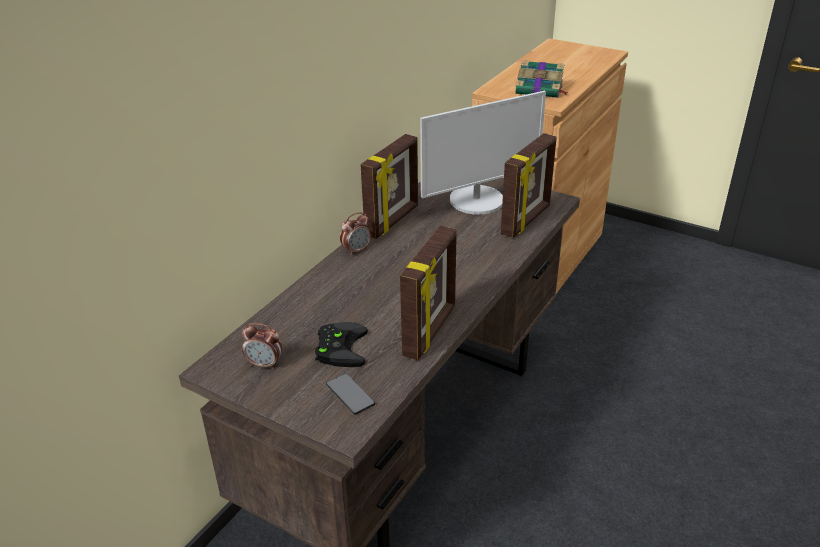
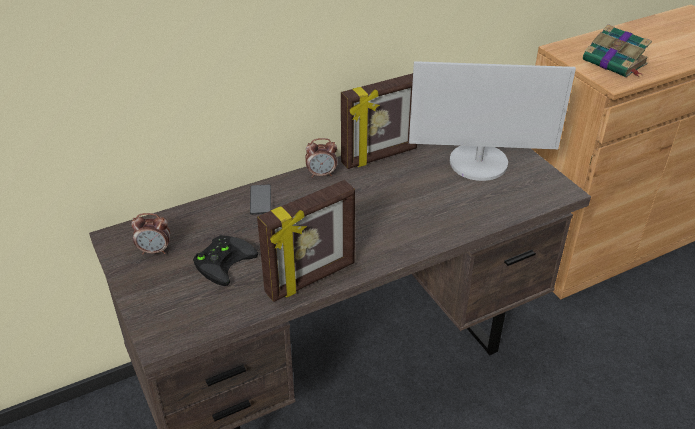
camera: 30 degrees right, 5 degrees up
(265, 364) = (155, 250): alarm clock -> alarm clock turned 45 degrees counterclockwise
(350, 394) = (192, 308): phone -> phone (260, 200)
(527, 220) = (509, 201): picture frame -> none

